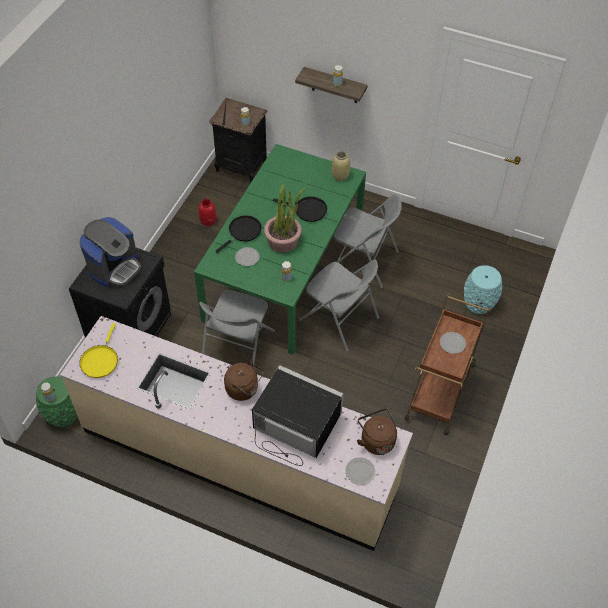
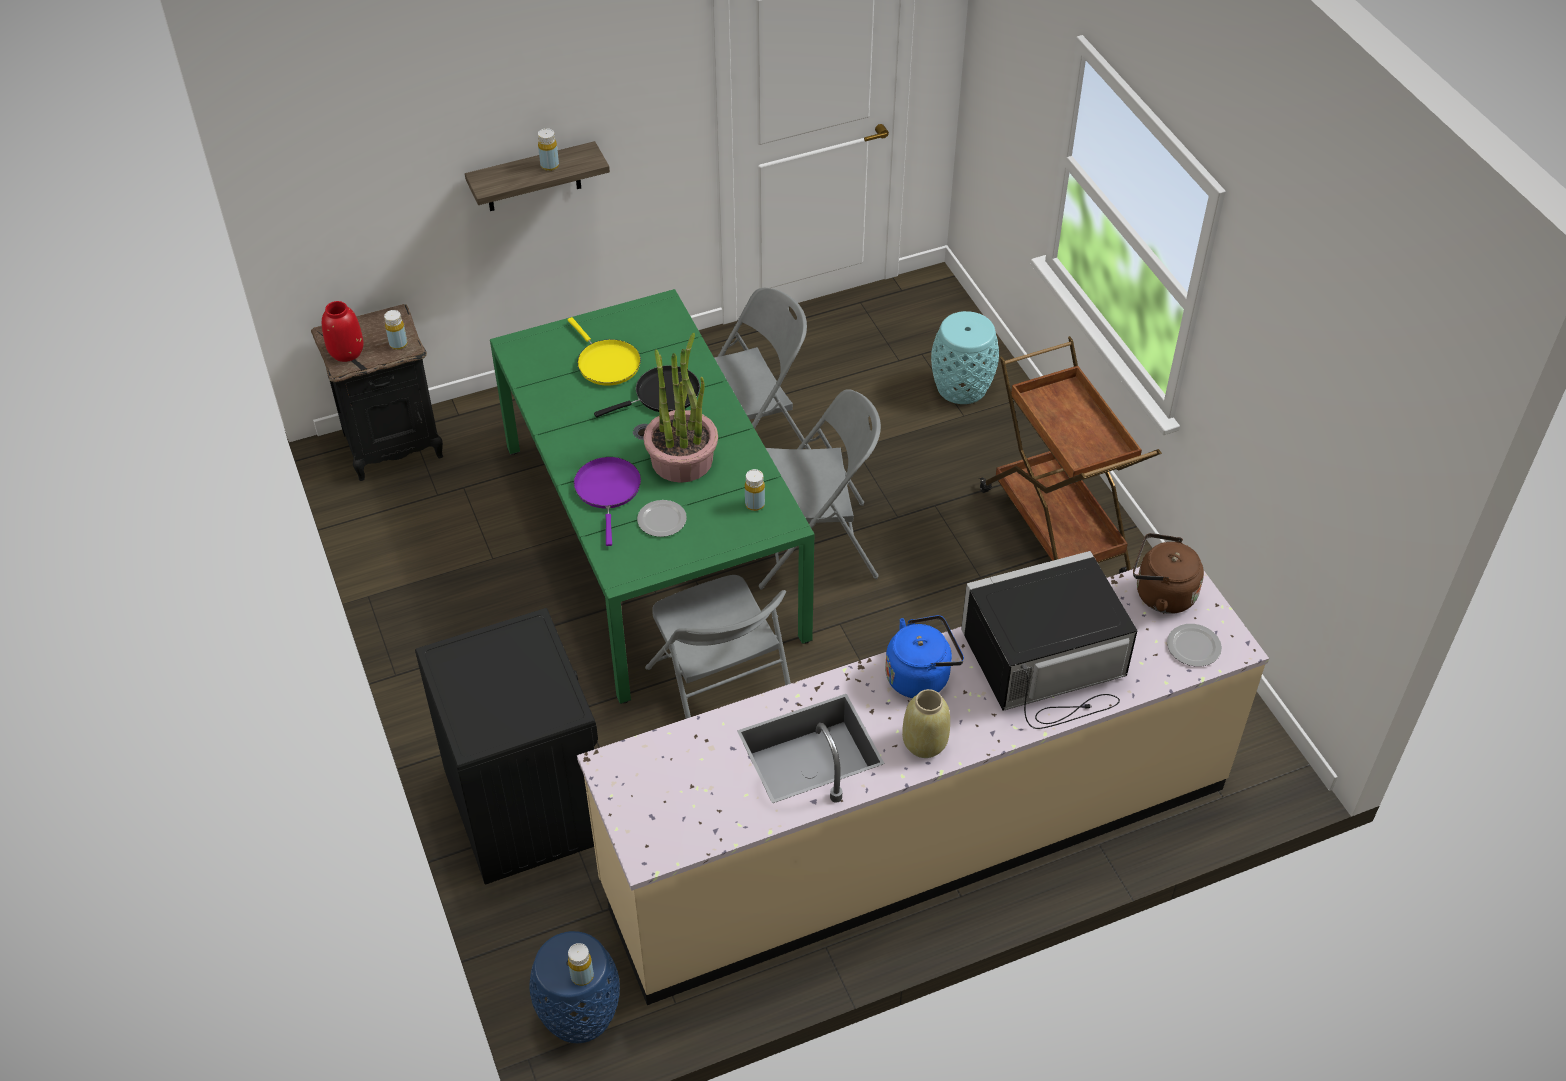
camera: 45 degrees left, 5 degrees down
(63, 414) = (579, 1013): green stool -> blue stool
(100, 360) = (666, 813): yellow frying pan -> yellow frying pan (606, 363)
(115, 267) = (494, 679): coffee machine -> none
(208, 220) = (442, 559): red vase -> red vase (346, 352)
(243, 232) = (608, 491): black frying pan -> purple frying pan
(244, 389) = (921, 676): brown kettle -> blue kettle
(340, 176) = (646, 318): beige vase -> beige vase (925, 743)
(452, 343) = (1070, 421): plate -> none

